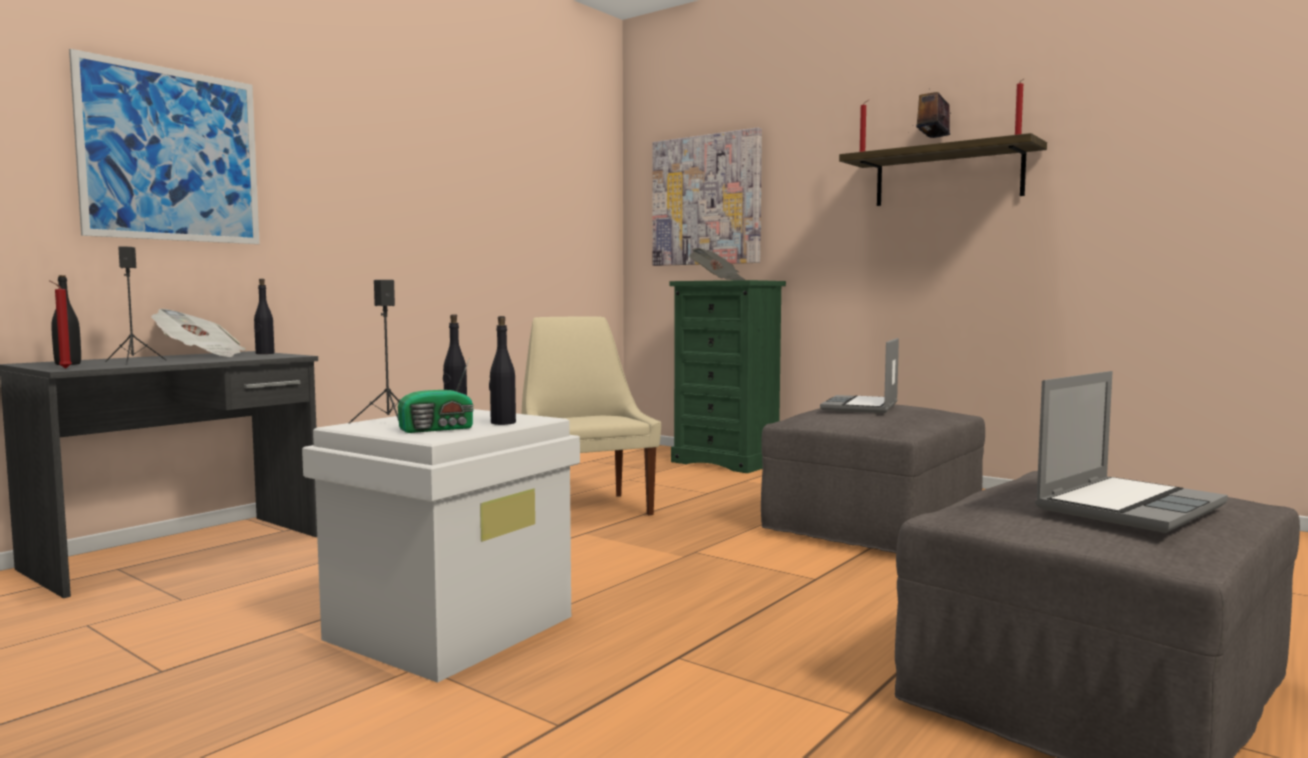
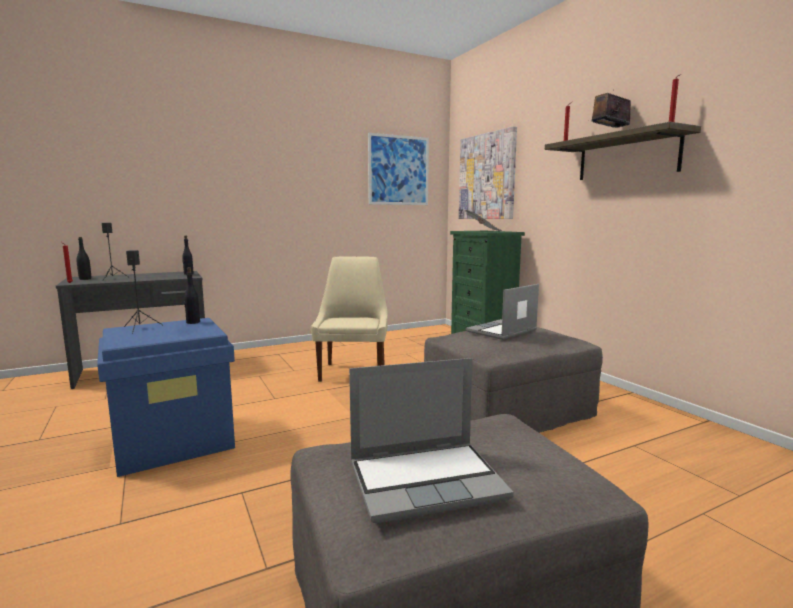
camera: 25 degrees right, 5 degrees up
(171, 155) = (149, 172): picture -> picture (398, 170)
(201, 355) = (157, 274): newspaper -> none
(439, 429) = (142, 337): radio -> none
(451, 627) = (175, 441): white storage box -> blue storage box
(502, 423) = (184, 335): black bottle -> none

